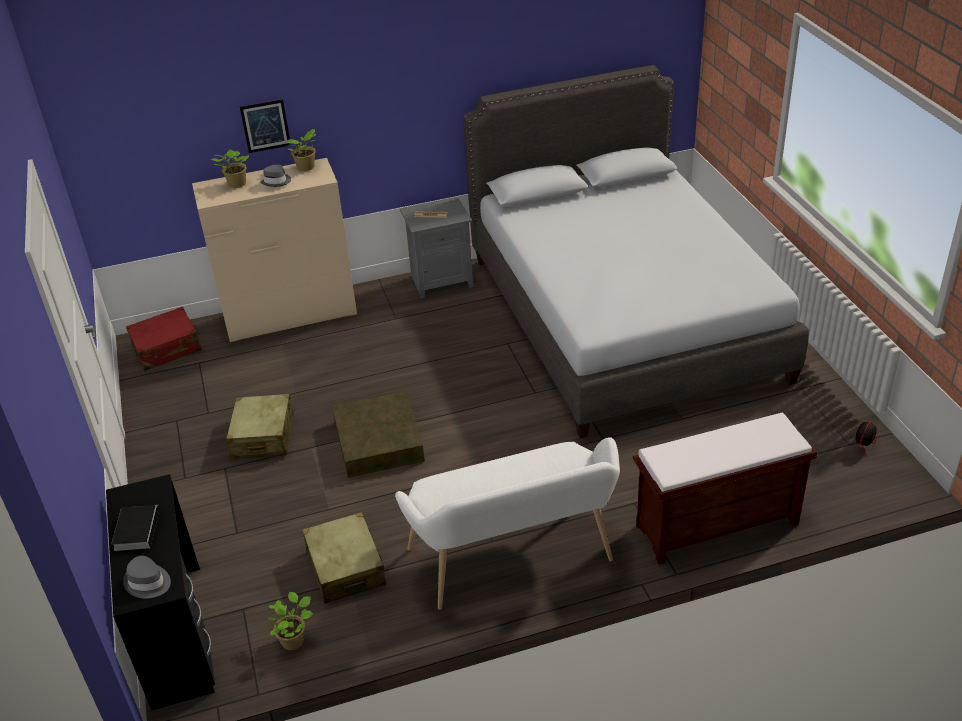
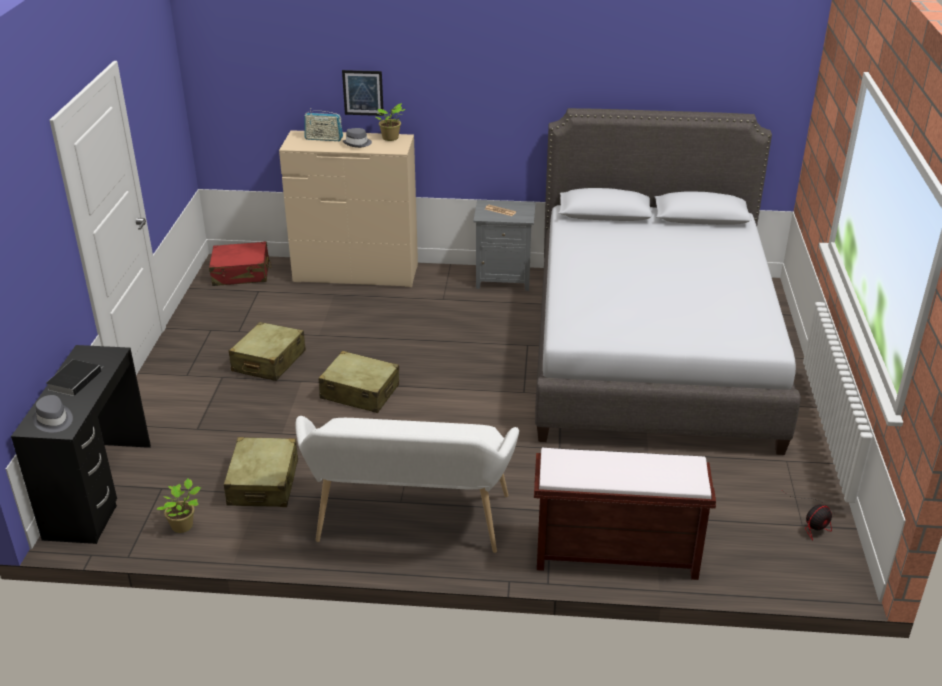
camera: 20 degrees right, 5 degrees down
(236, 184) = (324, 138): potted plant -> radio
(378, 441) = (360, 392): brown storage box -> beige suitcase

